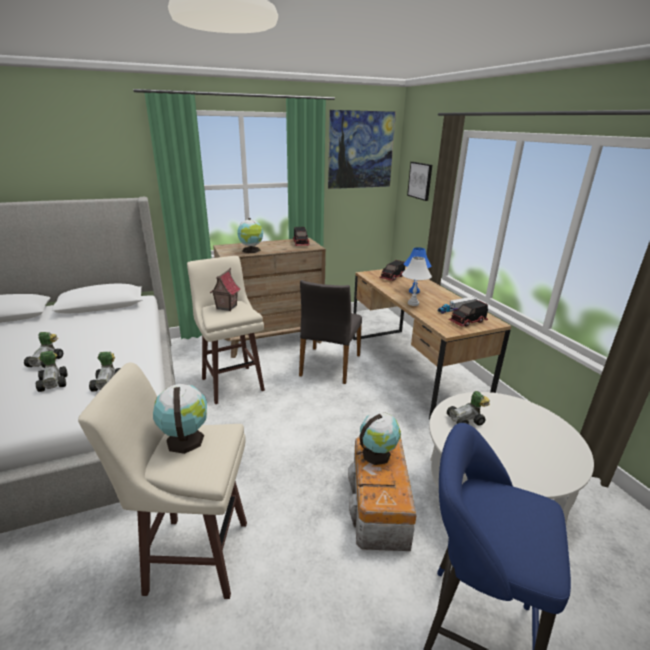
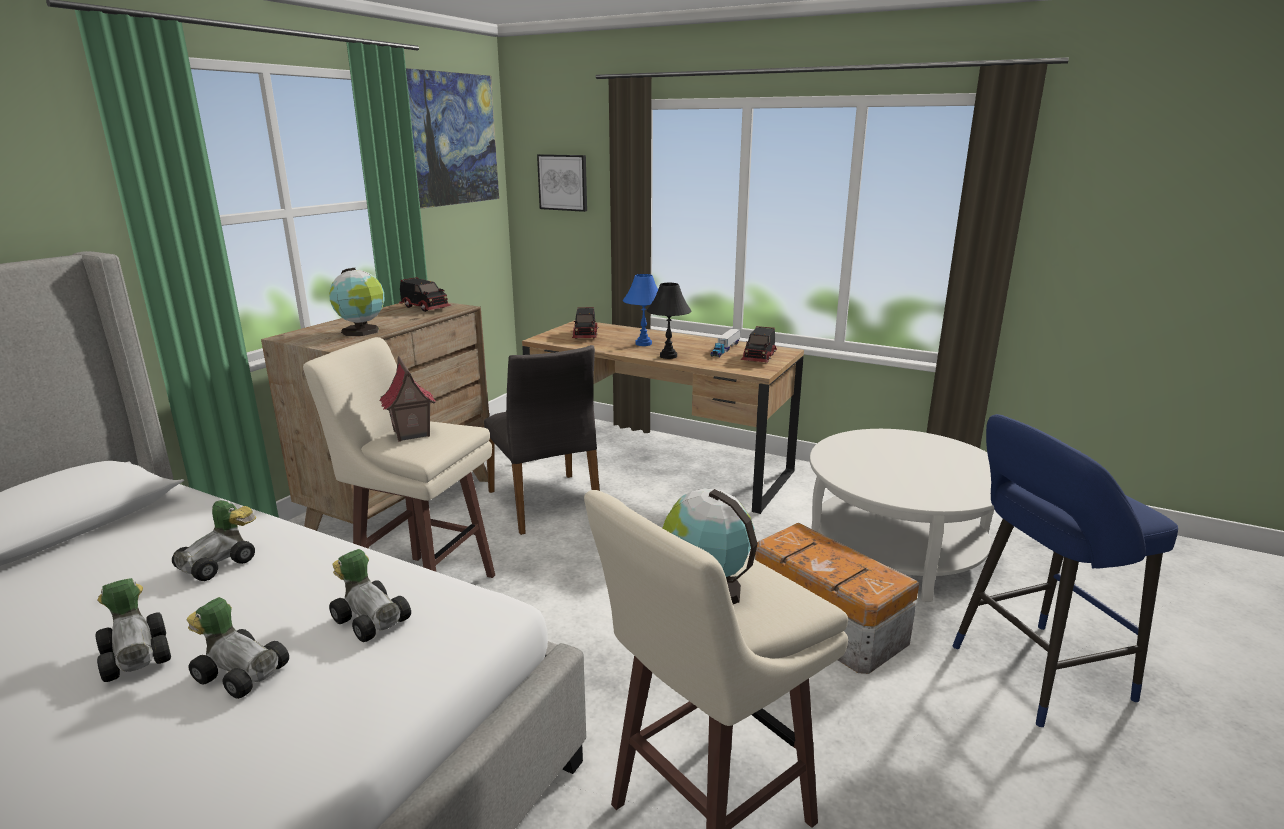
camera: 40 degrees left, 5 degrees down
(377, 454) = (805, 549): globe -> none
(413, 303) = (668, 356): white table lamp -> black table lamp
(467, 420) = (859, 466): toy car -> toy car (221, 563)

